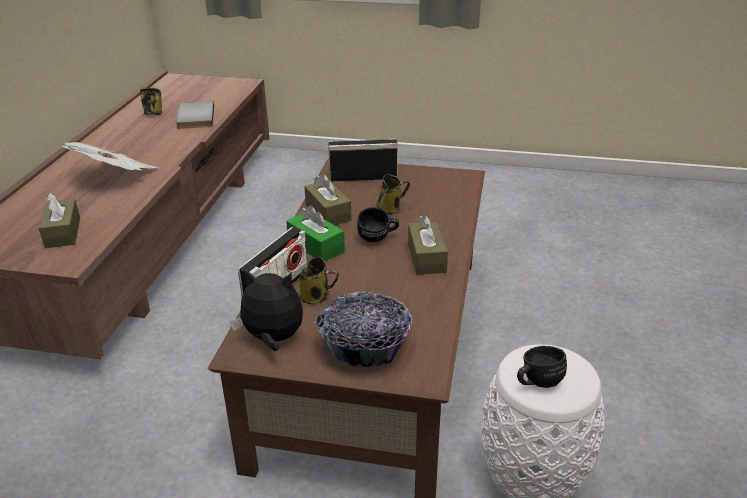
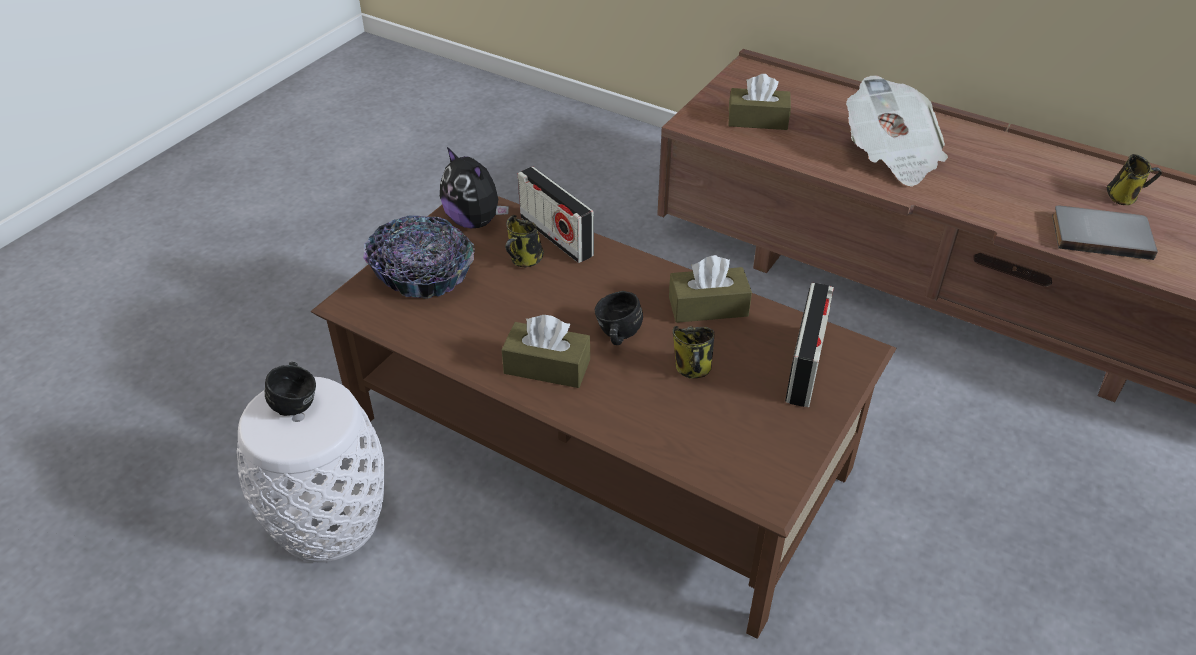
camera: 110 degrees right, 10 degrees up
(273, 339) = (475, 221): plush toy -> plush toy turned 105 degrees clockwise
(316, 246) = (628, 280): green tissue box -> none

